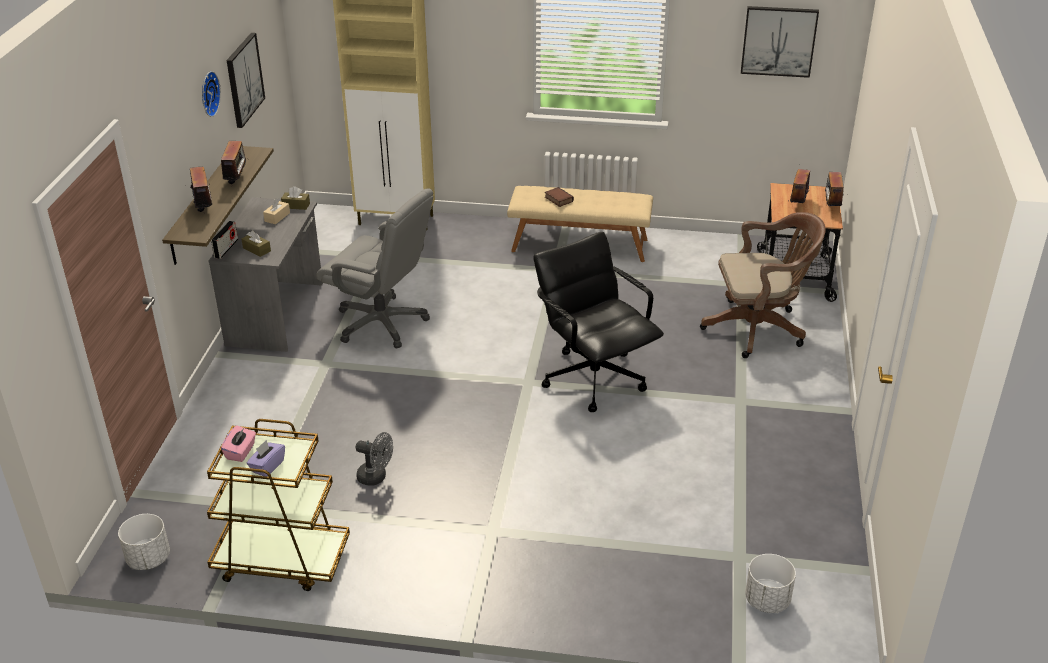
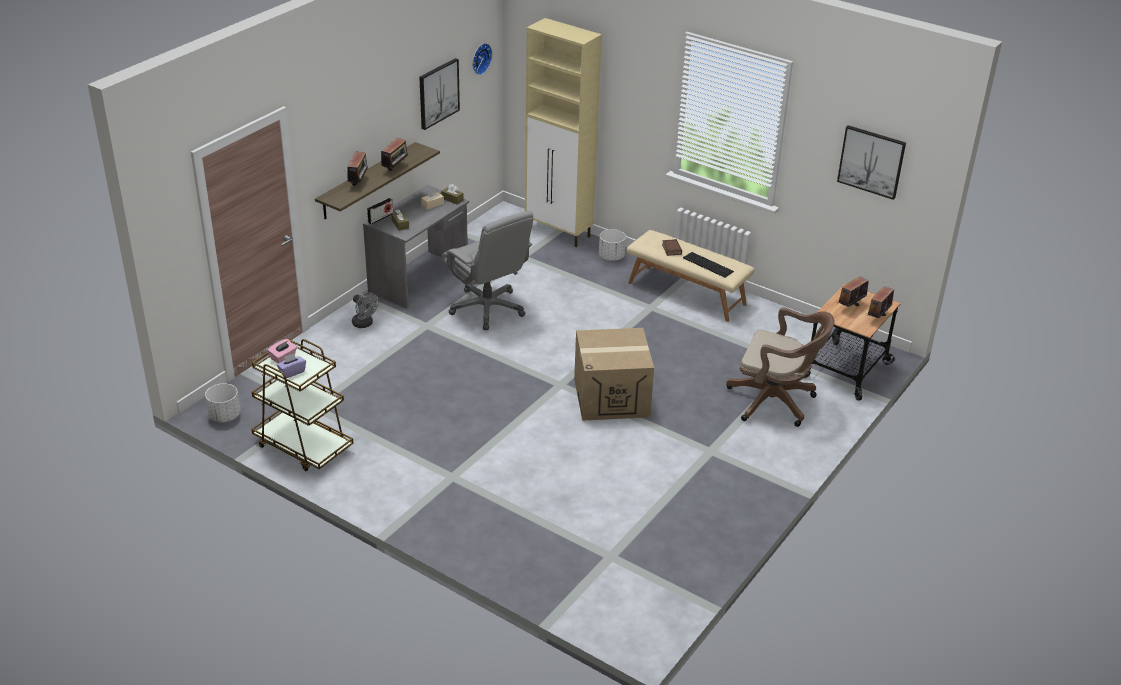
camera: 25 degrees right, 0 degrees up
(207, 93) = (391, 99): wall clock -> wall clock (480, 58)
(376, 477) = (402, 414): grey fan -> grey fan (364, 324)
(594, 378) = (611, 397): black office chair -> cardboard box
(608, 204) = (708, 264): none -> keyboard
(767, 600) = (605, 591): white planter -> white planter (611, 257)

